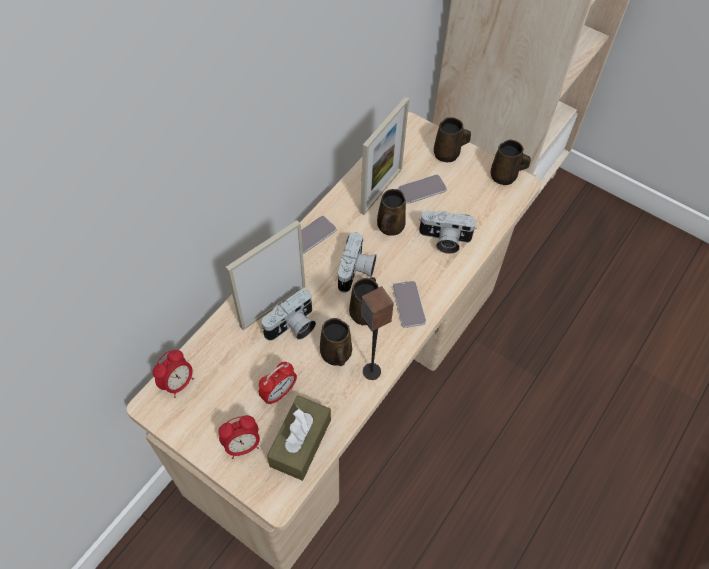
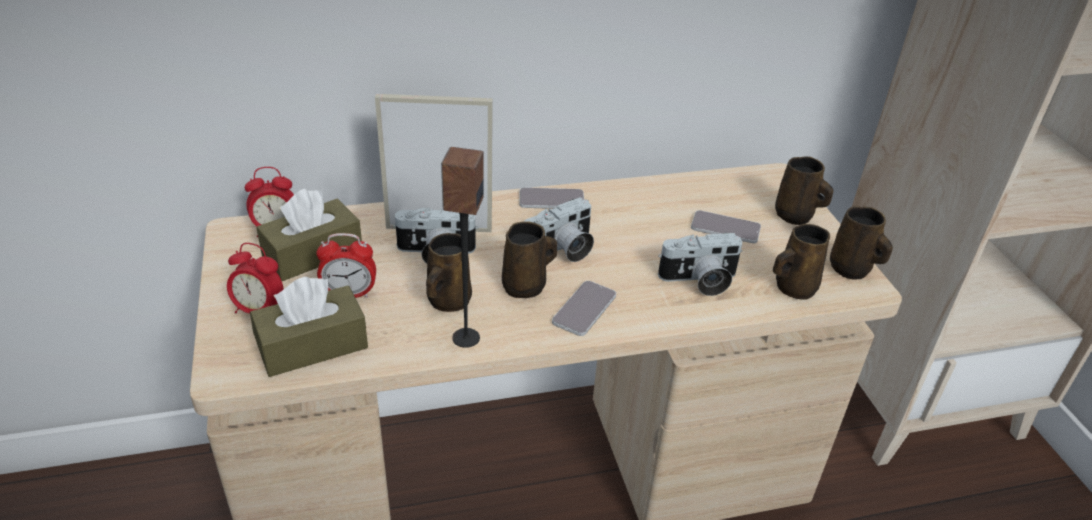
camera: 40 degrees right, 20 degrees down
(223, 382) = (313, 254): none -> brown tissue box
(381, 190) = (674, 205): picture frame -> none
(389, 227) = (646, 237): brown mug -> brown mug (793, 288)
(444, 240) = (699, 281): camera -> camera turned 60 degrees counterclockwise

